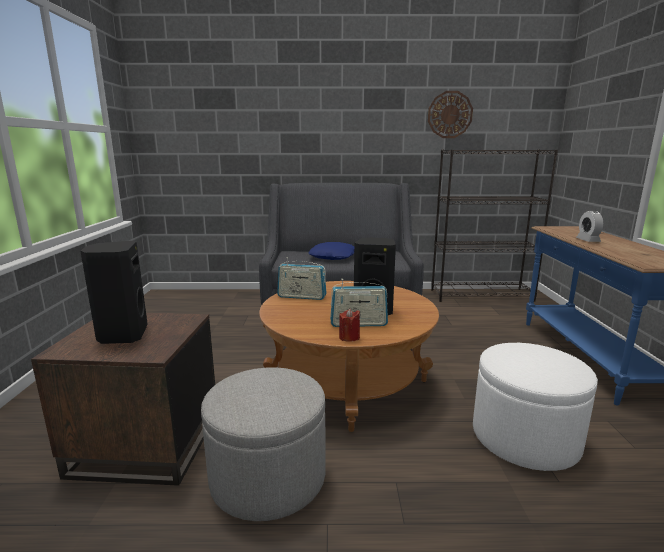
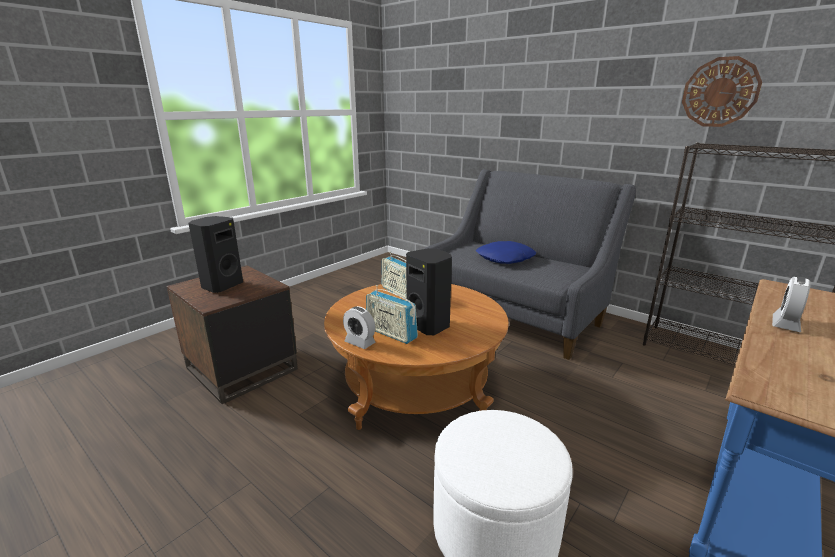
camera: 40 degrees right, 5 degrees up
(268, 477) = (266, 428): grey ottoman -> none
(349, 337) = (360, 342): red candle -> alarm clock

